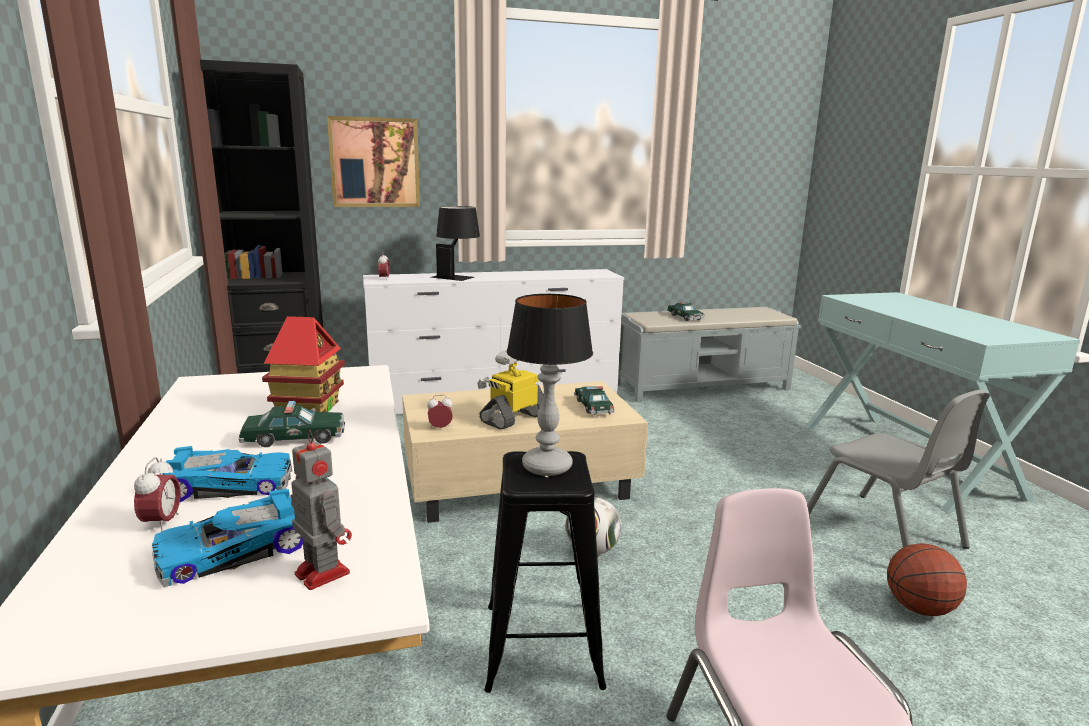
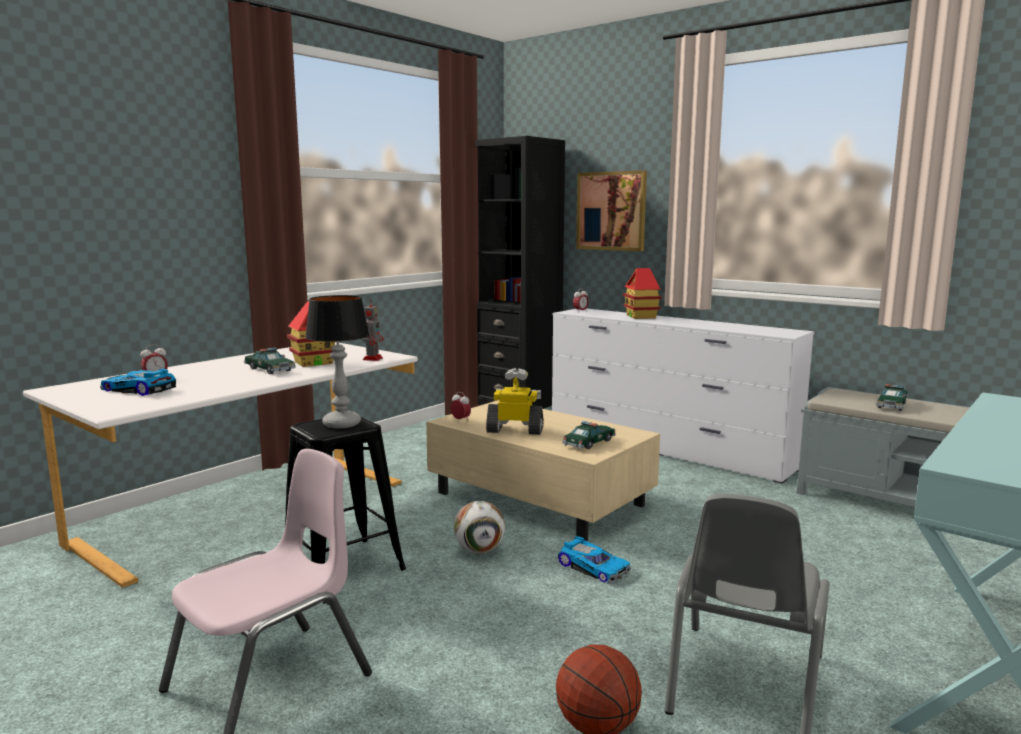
camera: 55 degrees right, 5 degrees down
(230, 483) = (204, 375): toy car -> toy car (594, 567)
(321, 572) = (128, 402): toy robot -> toy robot (373, 358)
(457, 276) = (641, 317): black table lamp -> toy house

